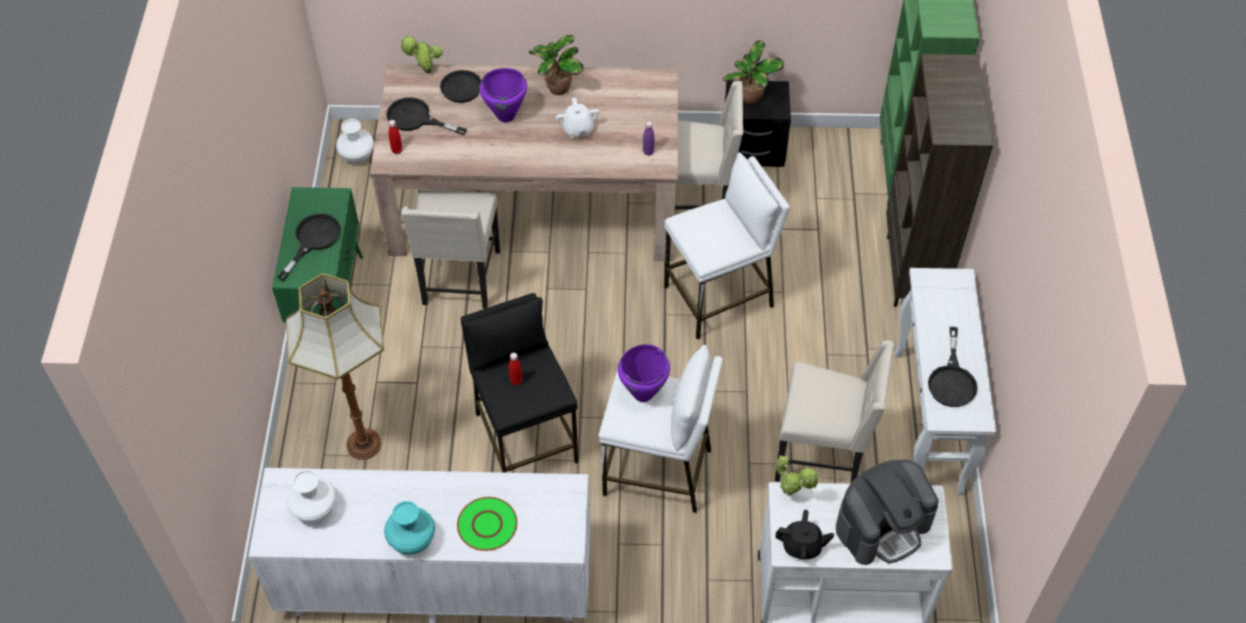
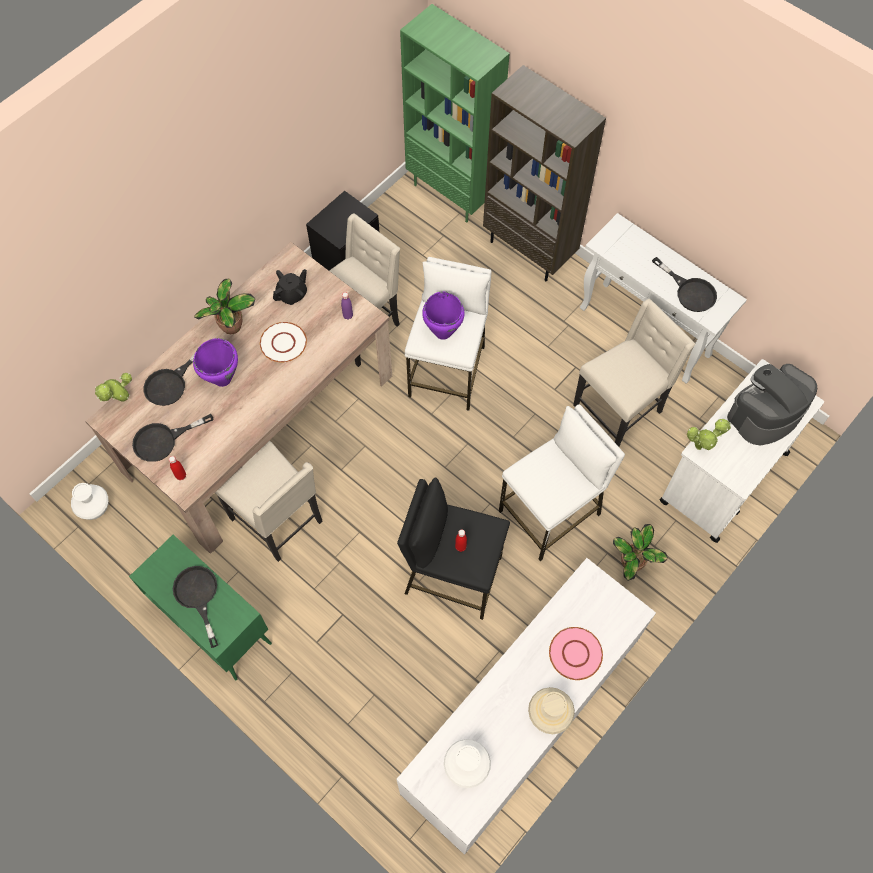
camera: 50 degrees left, 10 degrees up
(365, 445) = (365, 689): floor lamp -> none
(412, 542) = (549, 715): turquoise vase -> beige vase
(487, 524) = (575, 653): green plate -> pink plate
(578, 129) = (283, 343): white teapot -> white plate
(642, 393) = (540, 474): purple cooking pot -> purple cooking pot (442, 332)
(750, 98) = (336, 222): potted plant -> potted plant (632, 564)
(802, 546) = (744, 471): black teapot -> black teapot (292, 294)
(882, 526) = (765, 414): coffee machine -> coffee machine turned 135 degrees counterclockwise

